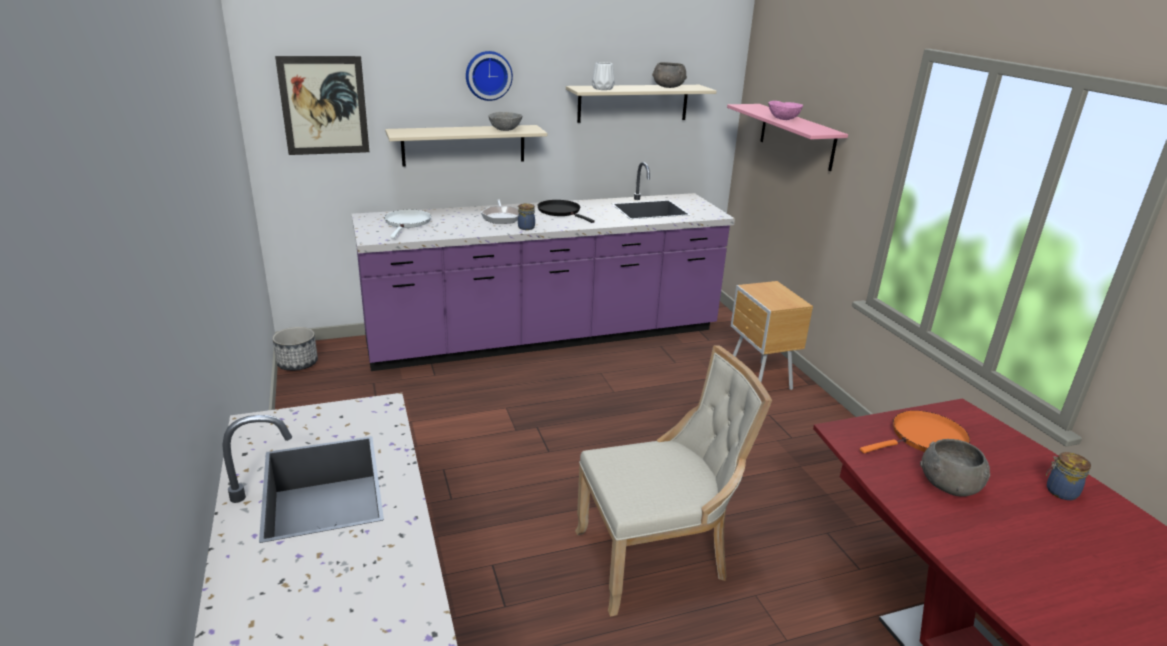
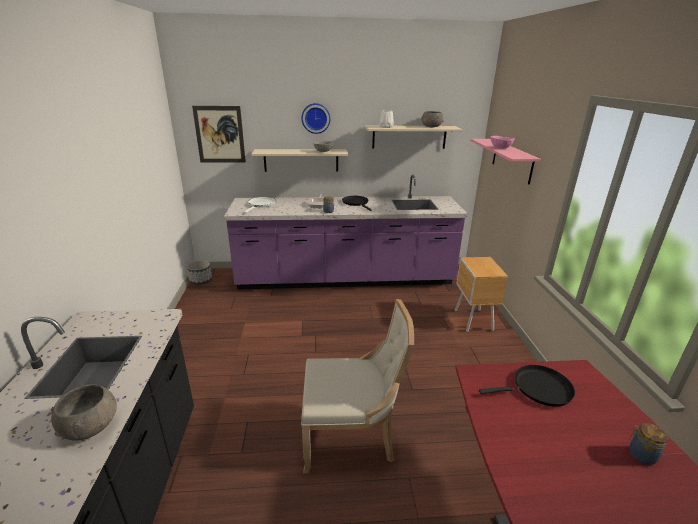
camera: 15 degrees right, 0 degrees up
(924, 439) = (538, 389): orange frying pan -> black frying pan
(949, 485) = (541, 432): grey bowl -> grey bowl (91, 426)

